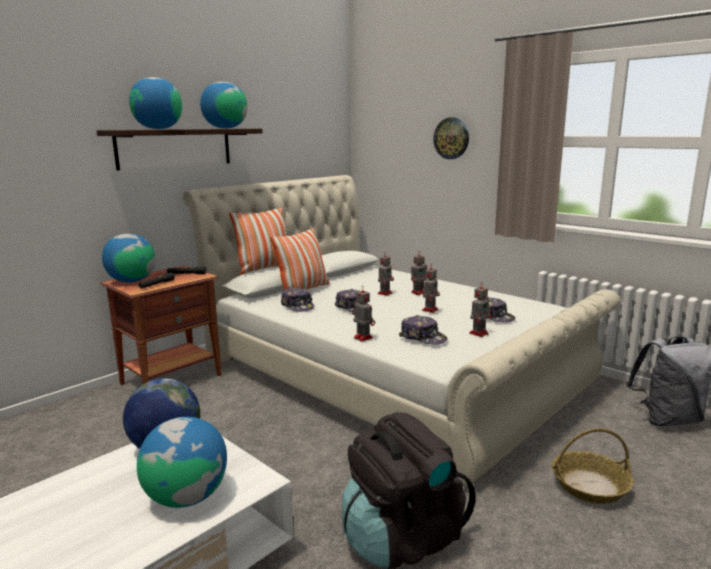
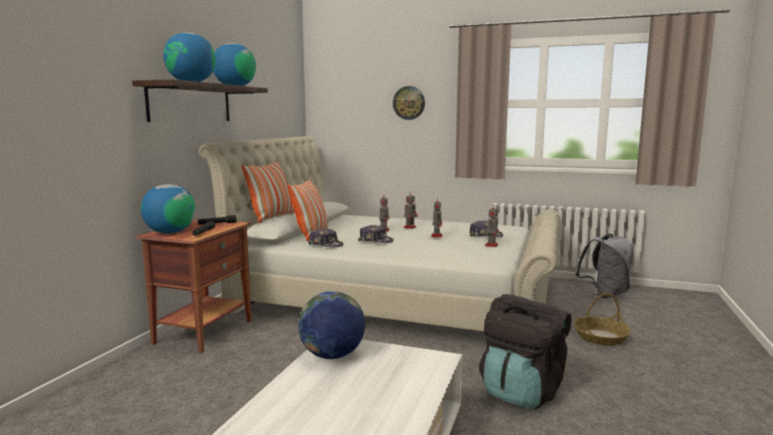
camera: 25 degrees left, 5 degrees down
(186, 497) = (399, 379): globe -> none
(362, 337) = (413, 257): toy robot -> none
(423, 338) = (460, 251): cap -> none

